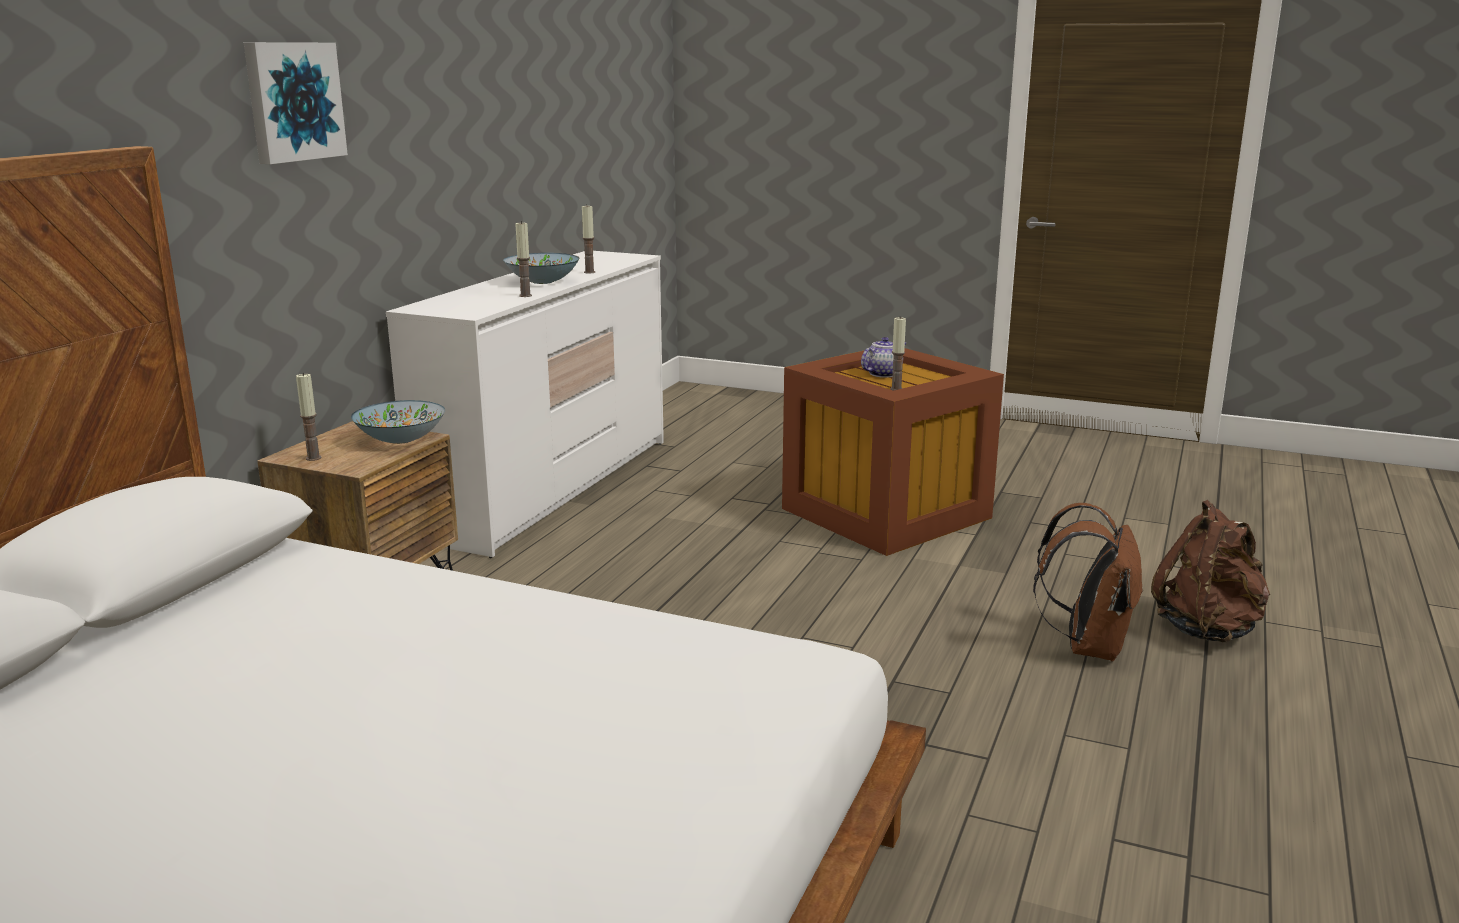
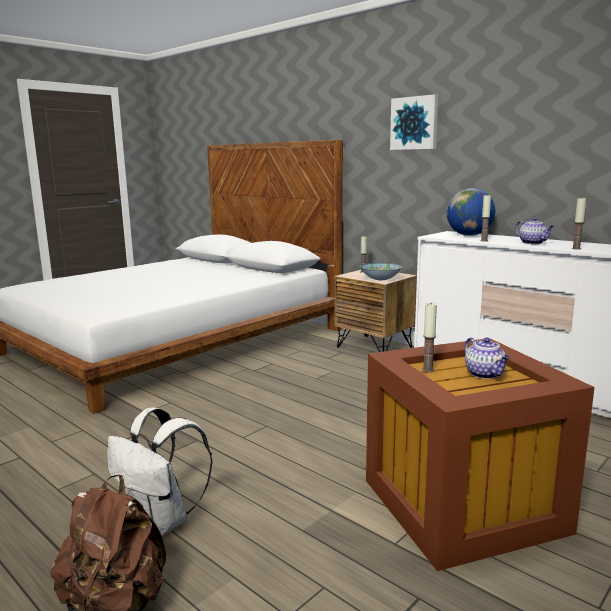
camera: 110 degrees right, 5 degrees down
(459, 301) = (469, 235): none -> globe
(543, 282) = (533, 243): bowl -> teapot
(1088, 646) = (161, 522): brown backpack -> white backpack

